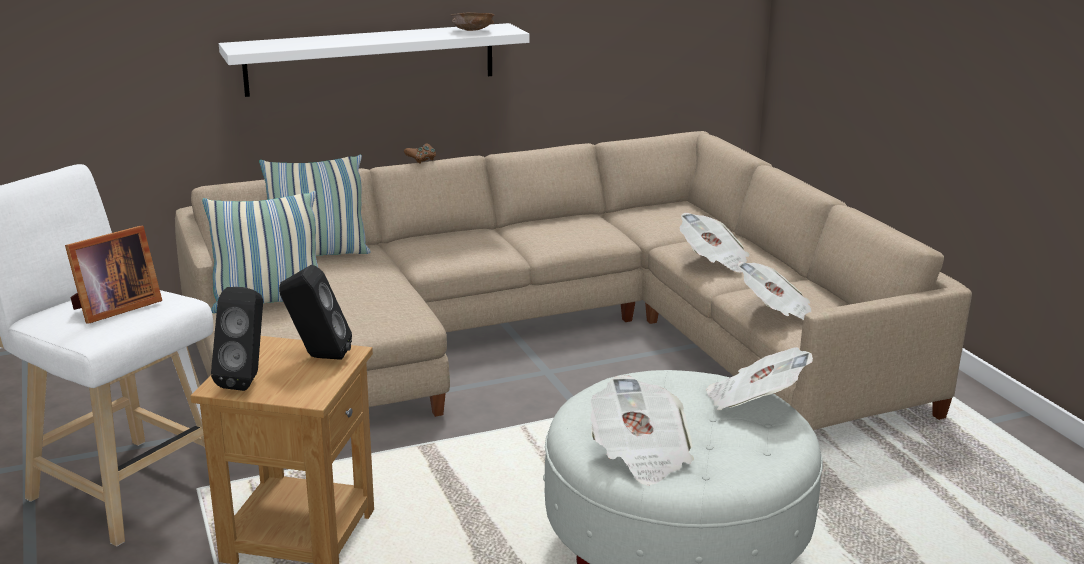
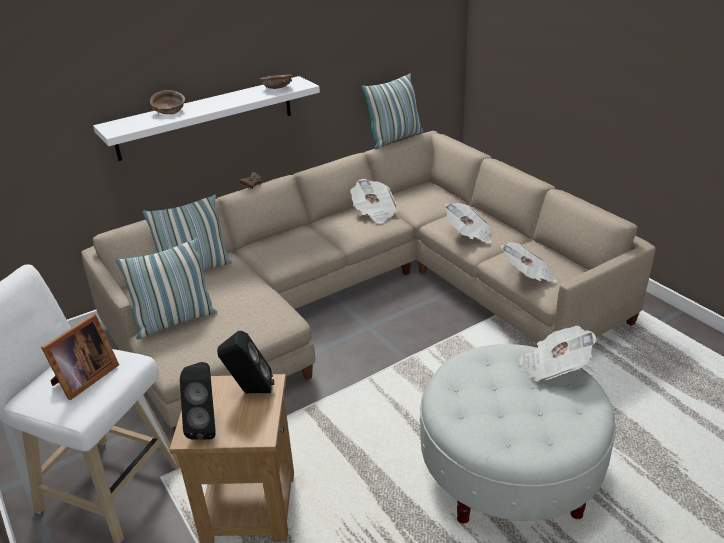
camera: 10 degrees left, 10 degrees up
(319, 39) = (169, 112): none -> brown bowl
(640, 455) = (500, 432): newspaper -> newspaper (374, 212)
(643, 134) = (394, 139): none -> pillow

